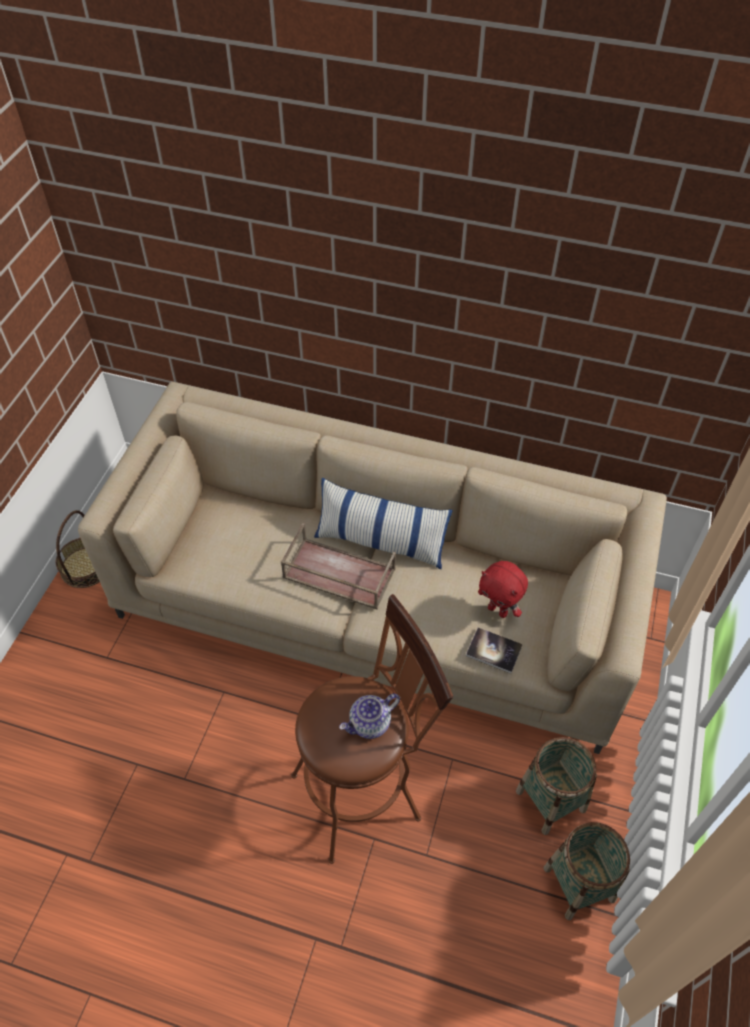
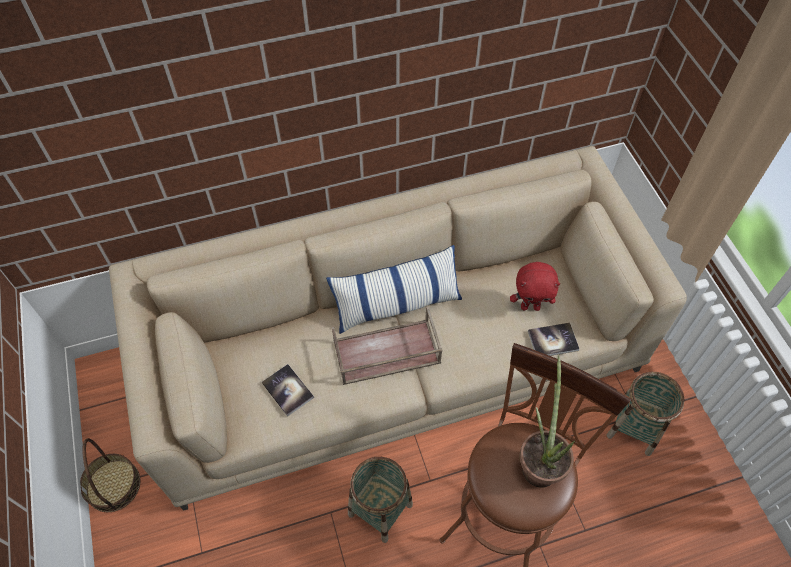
camera: 35 degrees left, 5 degrees up
(237, 556) = (288, 390): none -> book
(370, 724) = (539, 462): teapot -> potted plant
(579, 883) = (697, 474): basket -> basket (380, 509)

